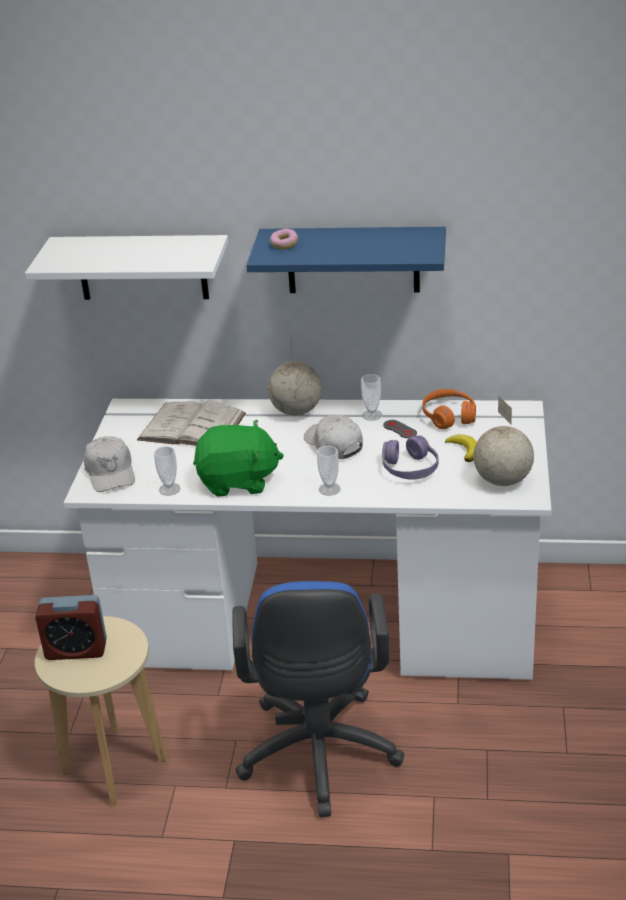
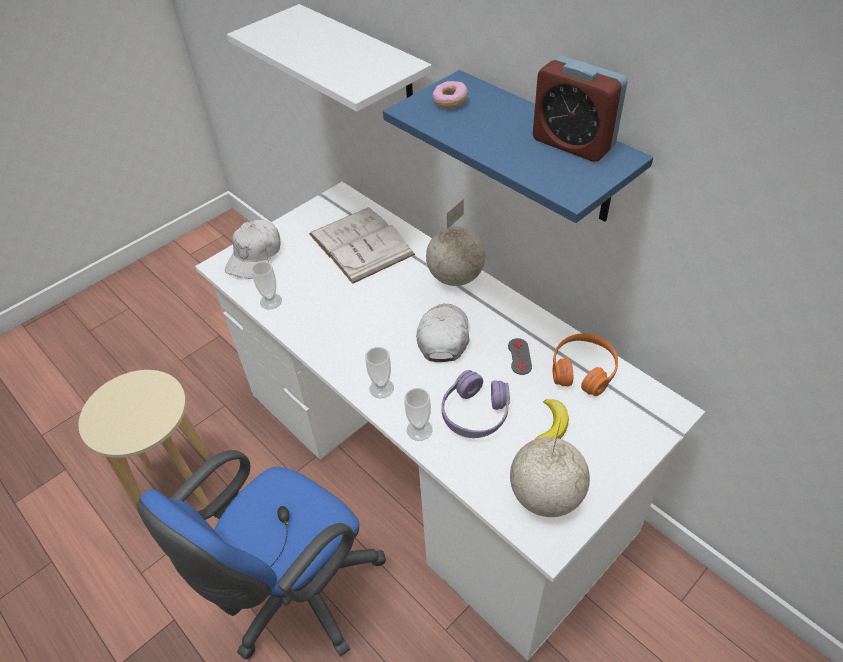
camera: 40 degrees right, 15 degrees up
(76, 650) = (127, 400): alarm clock -> alarm clock (573, 143)
(238, 481) = (325, 328): green plush toy -> none
(372, 415) = (513, 322): cup -> cup (419, 430)

